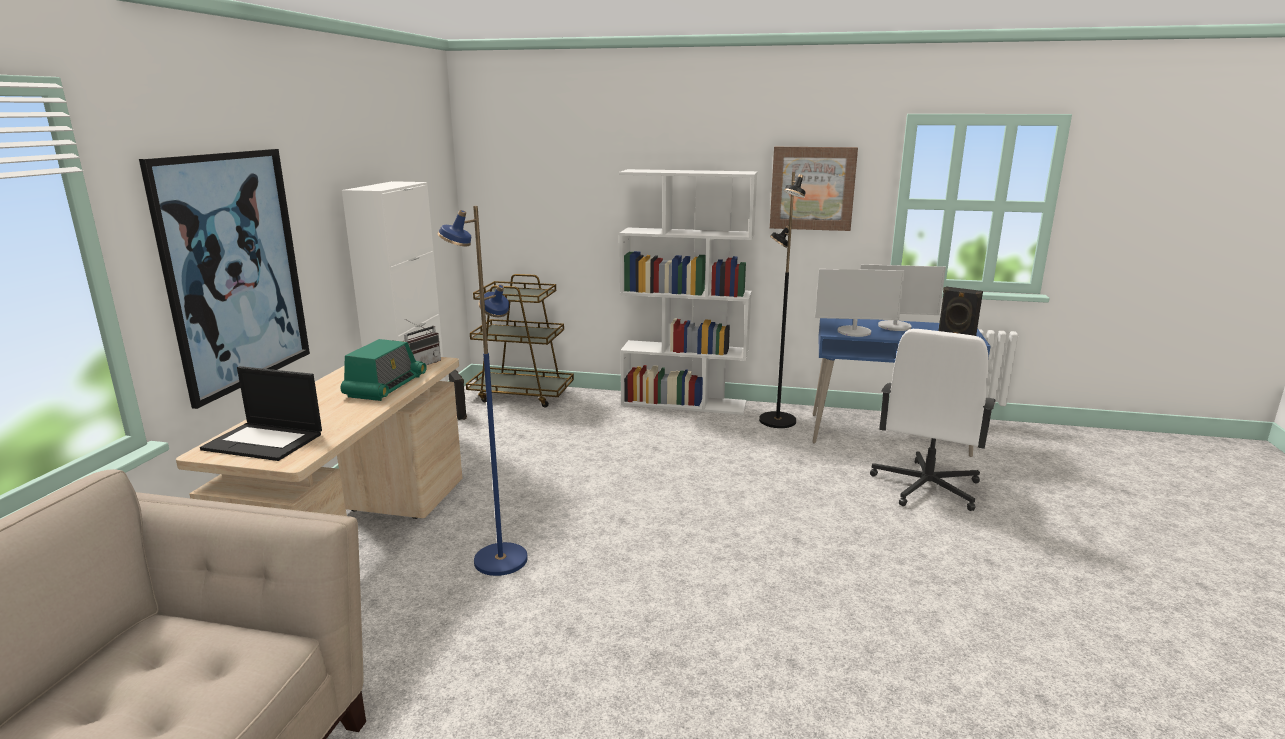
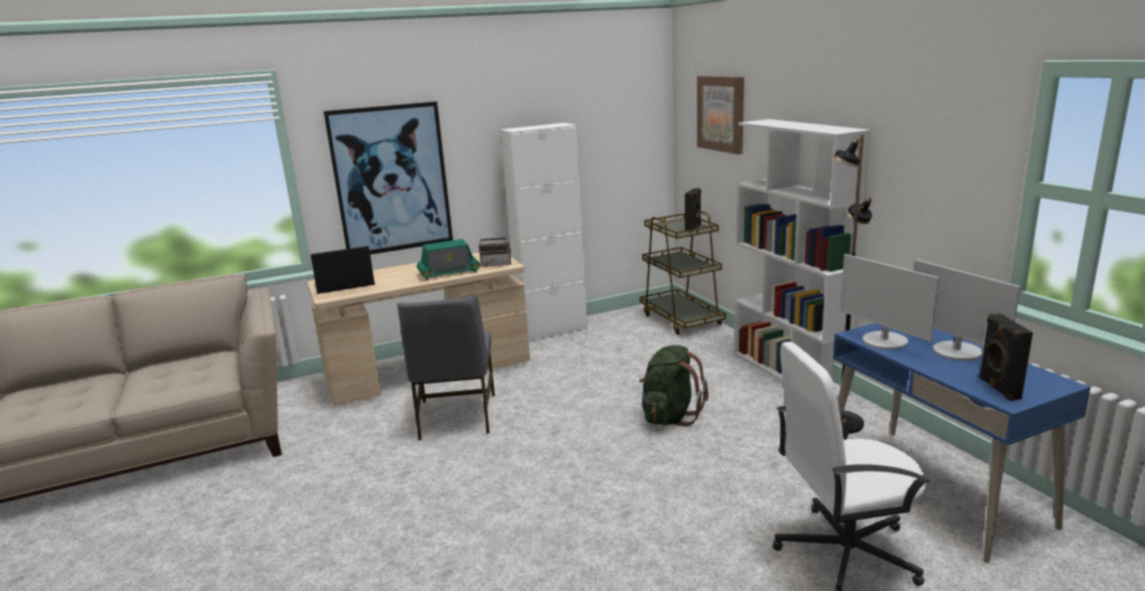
camera: 55 degrees right, 0 degrees up
(265, 441) = (344, 284): laptop -> laptop turned 90 degrees clockwise
(460, 414) = (616, 319): black speaker -> black speaker (693, 228)
(499, 560) = (456, 417): blue floor lamp -> grey chair
(677, 466) = (669, 416): none -> green backpack
(812, 188) = (928, 155): picture -> picture (721, 113)

